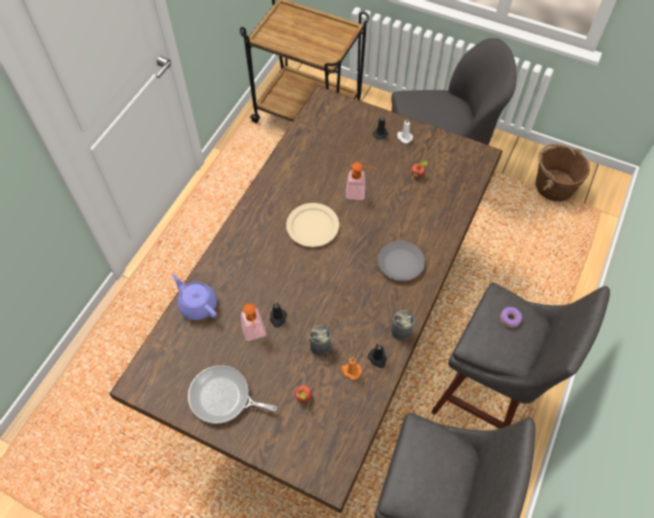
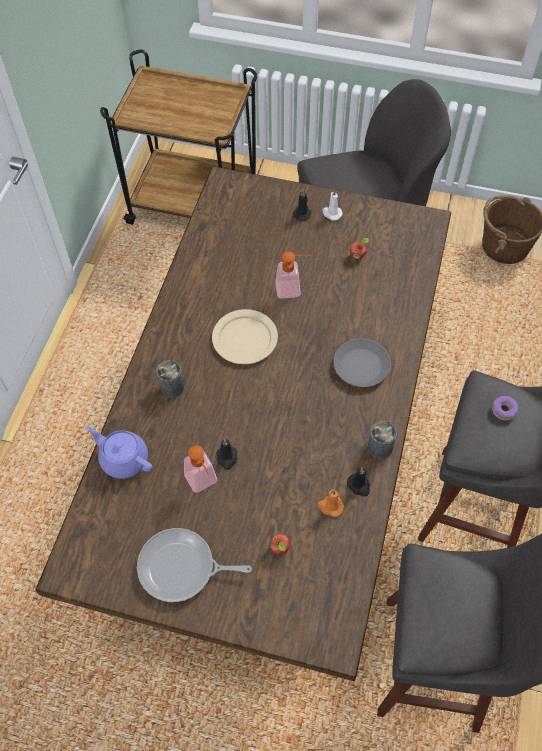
camera: 10 degrees left, 0 degrees up
(320, 346) = (286, 482): can -> can (172, 387)

